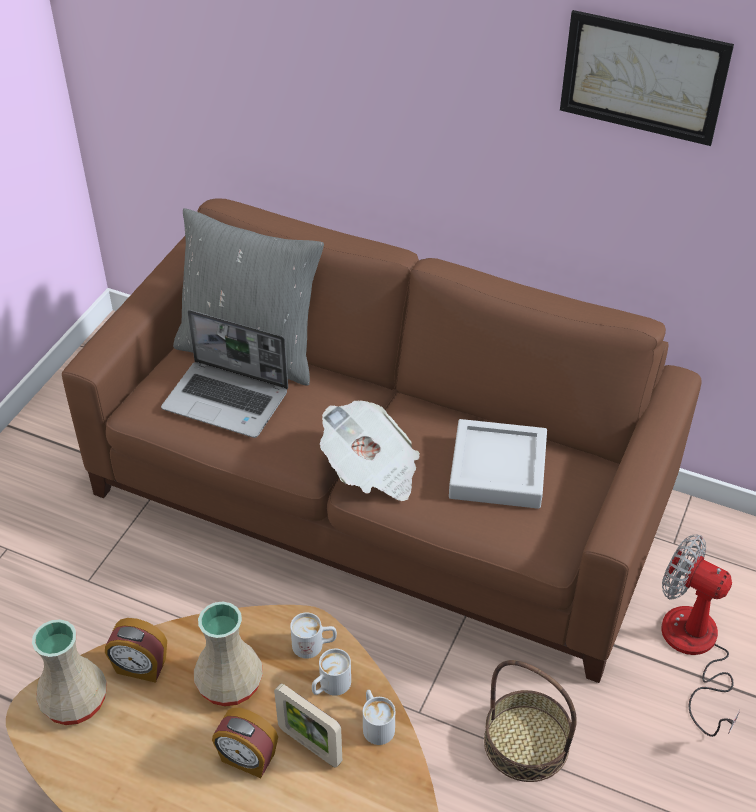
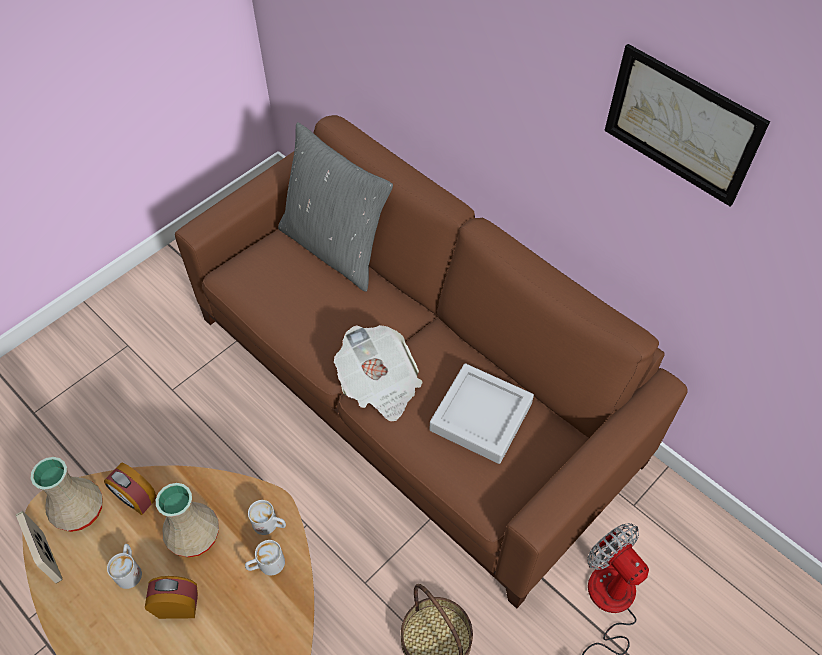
camera: 20 degrees right, 10 degrees up
(227, 400) = (296, 288): laptop -> none
(247, 759) = (178, 605): alarm clock -> alarm clock turned 135 degrees clockwise
(310, 745) = (229, 611): picture frame -> picture frame (50, 558)
(376, 724) = (286, 611): white mug -> white mug (129, 570)

